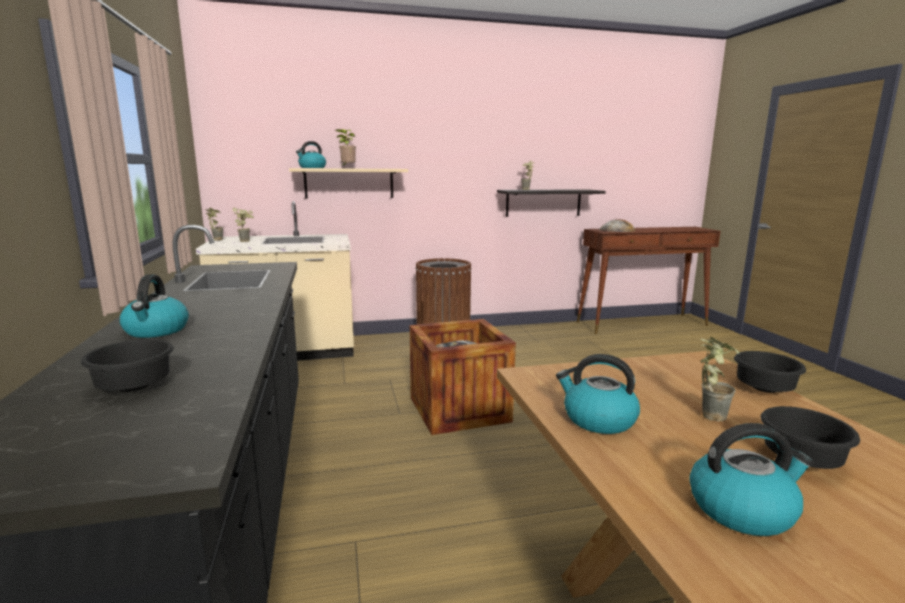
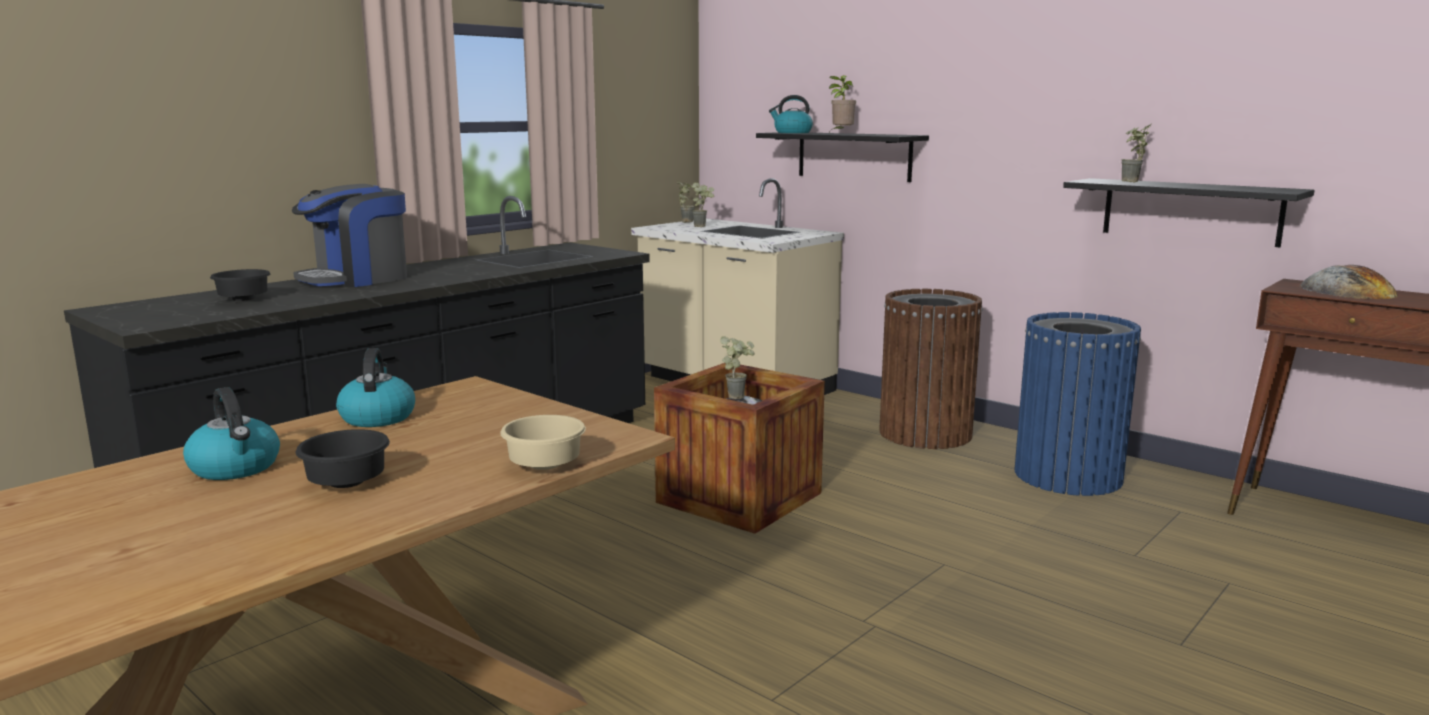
camera: 55 degrees right, 0 degrees up
(156, 331) = (357, 279): kettle -> coffee machine
(349, 183) = (854, 156): beige shelf -> black shelf
(530, 339) = (1068, 476): none -> blue trash can
(707, 413) = (434, 448): potted plant -> potted plant (738, 396)
(763, 389) = (542, 465): black bowl -> beige bowl

